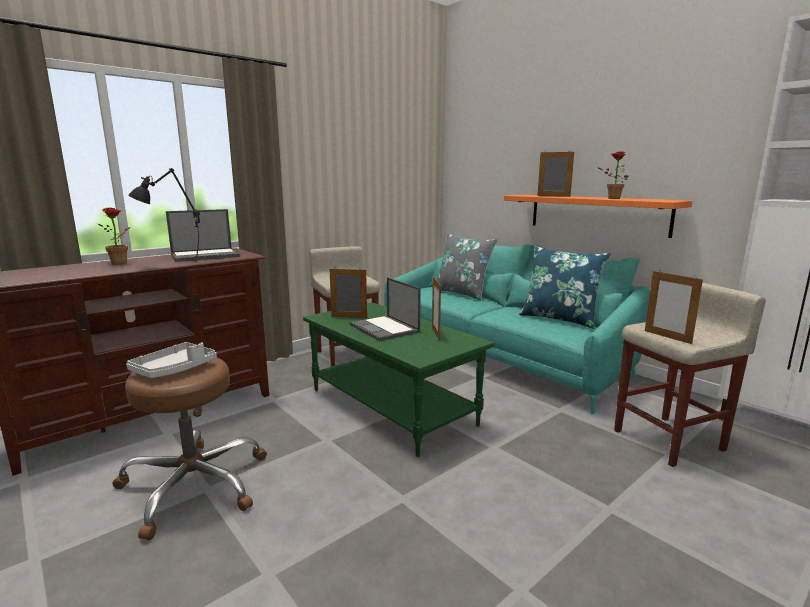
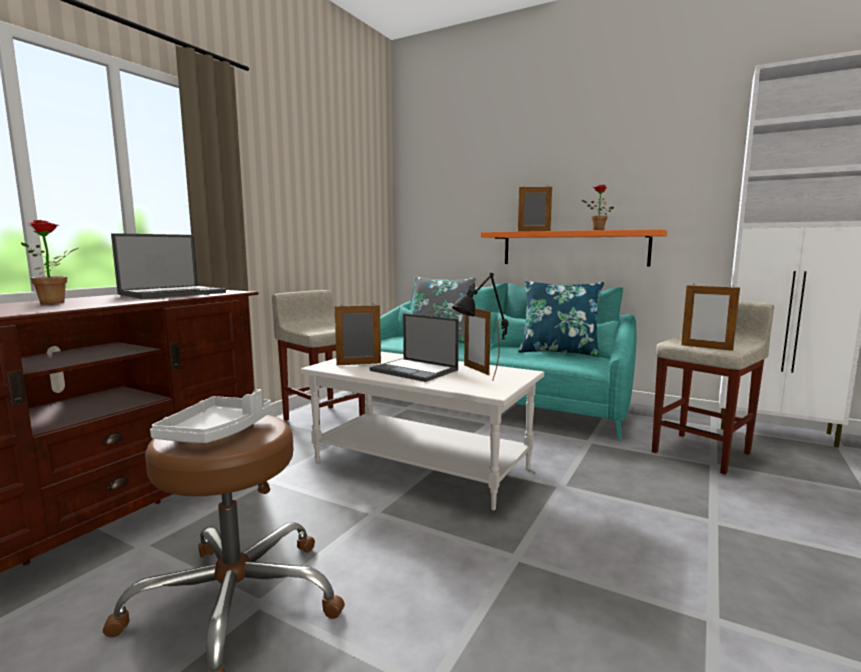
camera: 20 degrees left, 5 degrees down
(172, 265) = (146, 301): black table lamp -> black table lamp (481, 387)
(392, 406) = (422, 464): green coffee table -> white coffee table

